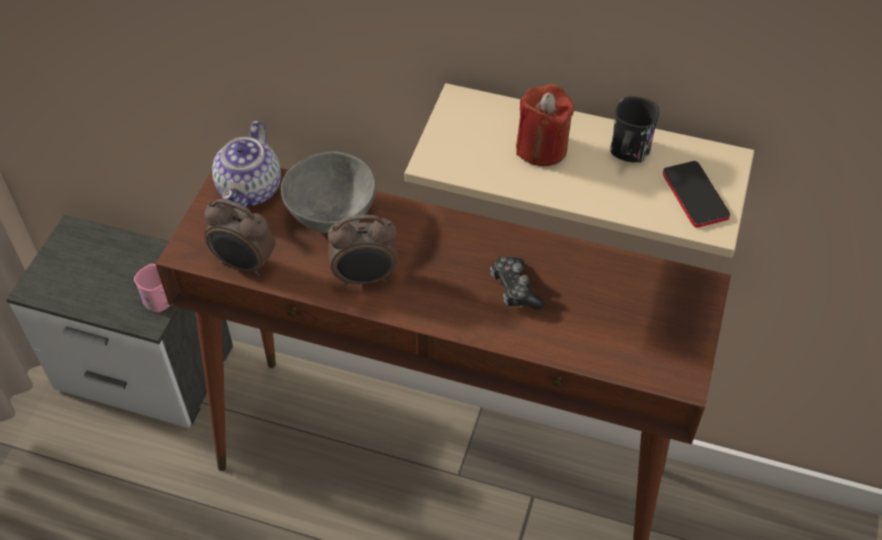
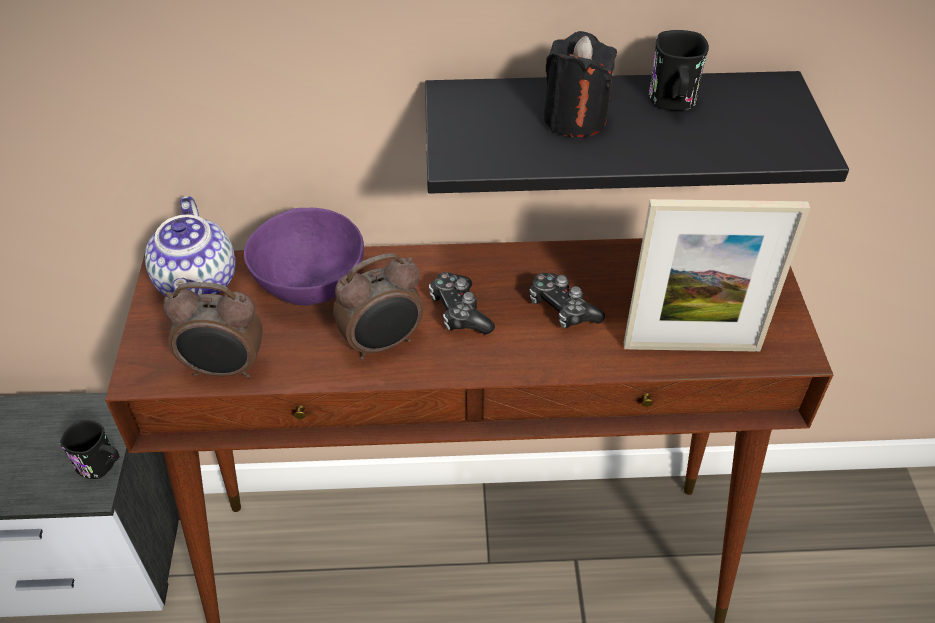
camera: 20 degrees left, 5 degrees down
(163, 303) = (102, 465): pink mug -> black mug
(330, 216) = (310, 287): grey bowl -> purple bowl
(434, 269) = (459, 312): none -> game controller
(541, 148) = (575, 119): red candle -> black candle
(589, 156) = (606, 133): beige shelf -> black shelf
(601, 350) = (691, 347): none -> picture frame
(695, 195) = (771, 126): phone -> none

